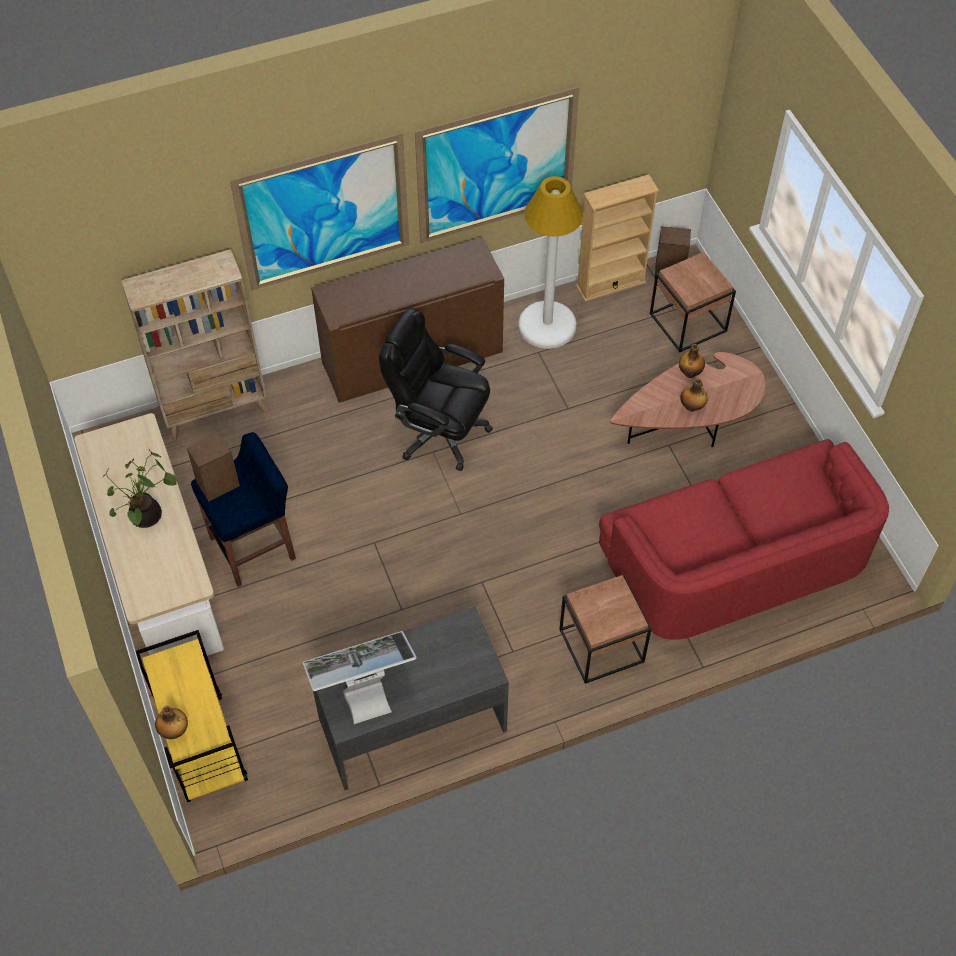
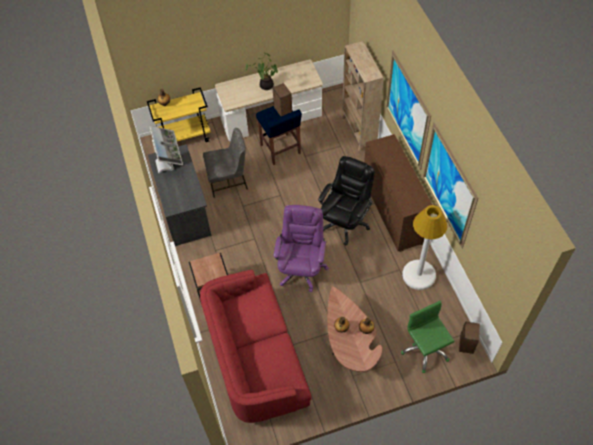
camera: 95 degrees right, 0 degrees up
(336, 641) = (228, 181): none -> grey chair
(546, 498) = (301, 268): none -> purple office chair
(610, 284) = (452, 310): beige bookcase -> none
(687, 322) = (425, 350): brown side table -> green office chair

